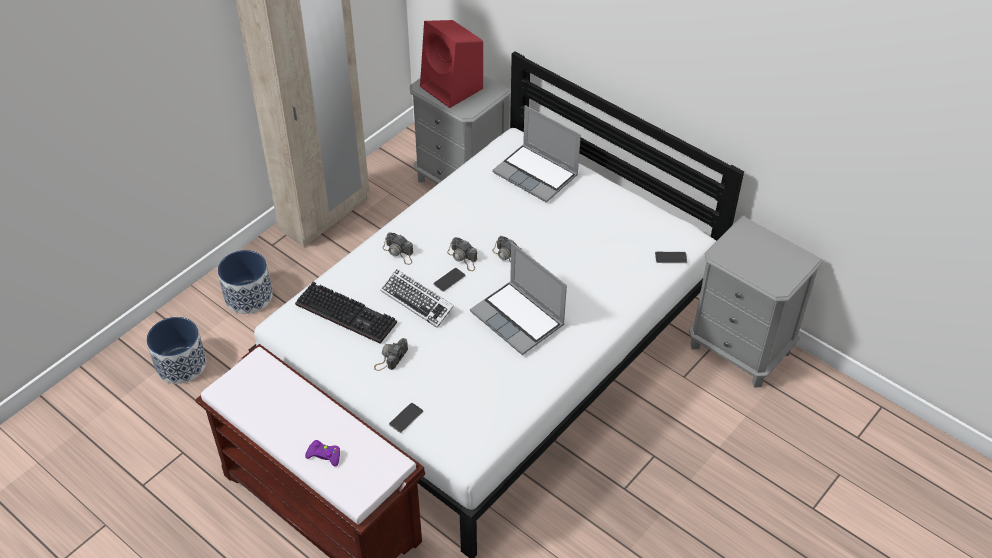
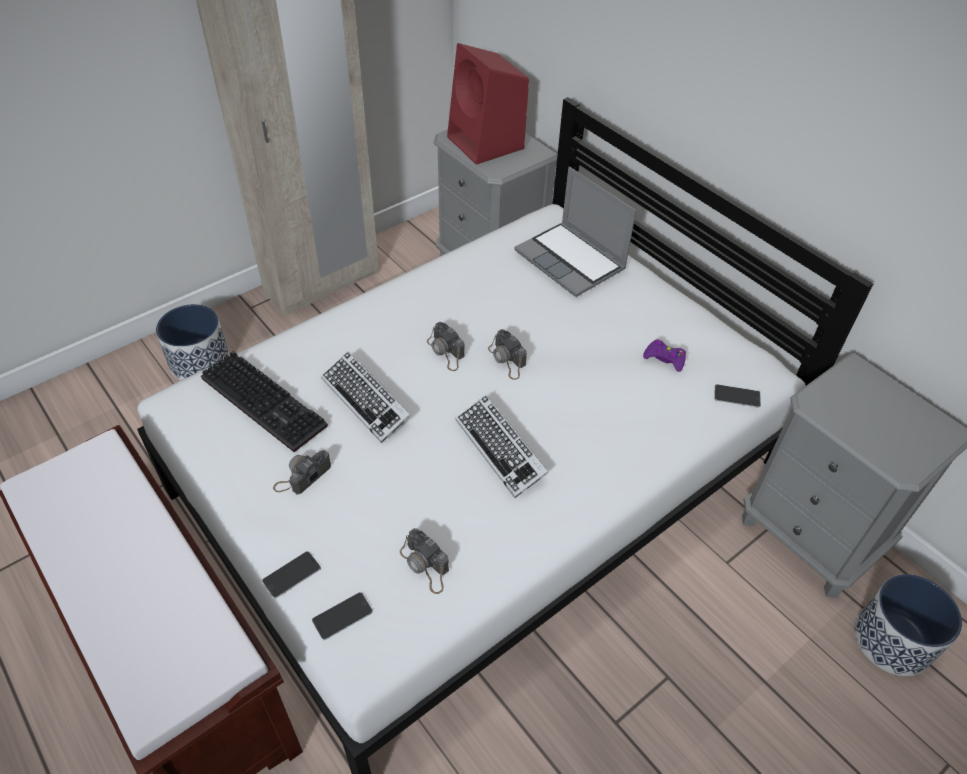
camera: 10 degrees right, 0 degrees up
(181, 365) = (88, 433): planter -> planter (892, 641)
(324, 455) = (128, 623): purple game controller -> purple game controller (664, 358)
(399, 252) = (364, 331): camera -> camera (425, 565)
(449, 279) = (419, 378): phone -> phone (342, 616)
(519, 319) = (500, 449): laptop -> keyboard

